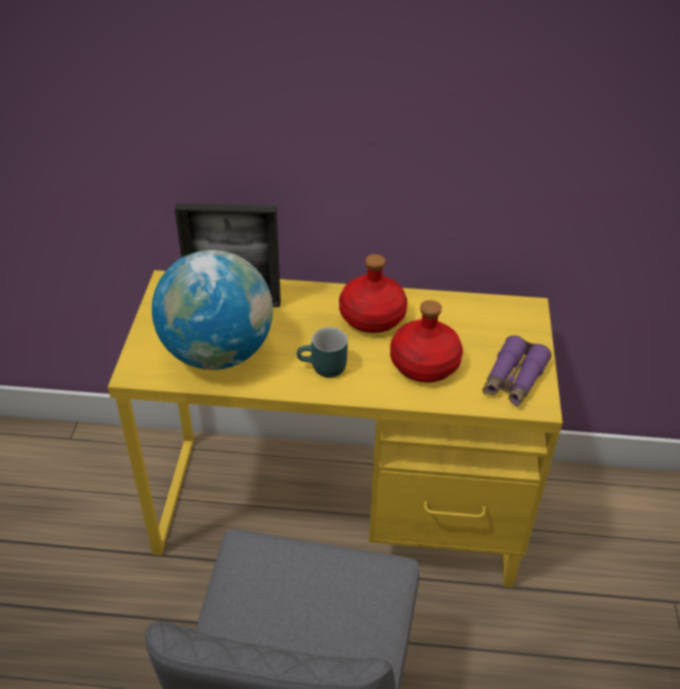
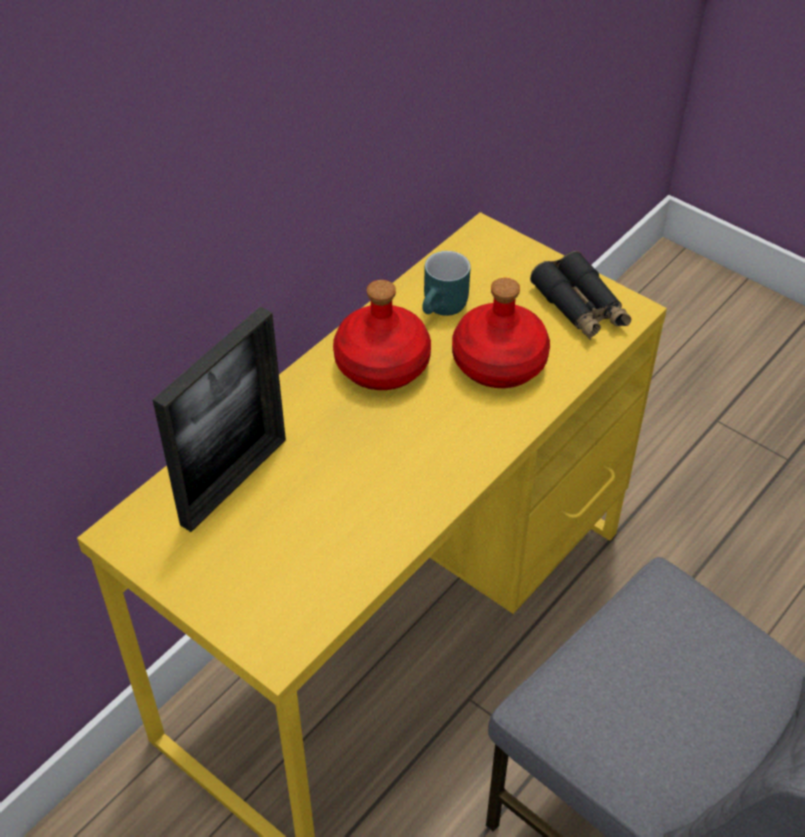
camera: 55 degrees left, 5 degrees up
(218, 353) = (316, 542): globe -> none
(323, 369) = (434, 454): turquoise mug -> turquoise mug (445, 308)
(513, 380) = (580, 307): purple binoculars -> black binoculars

